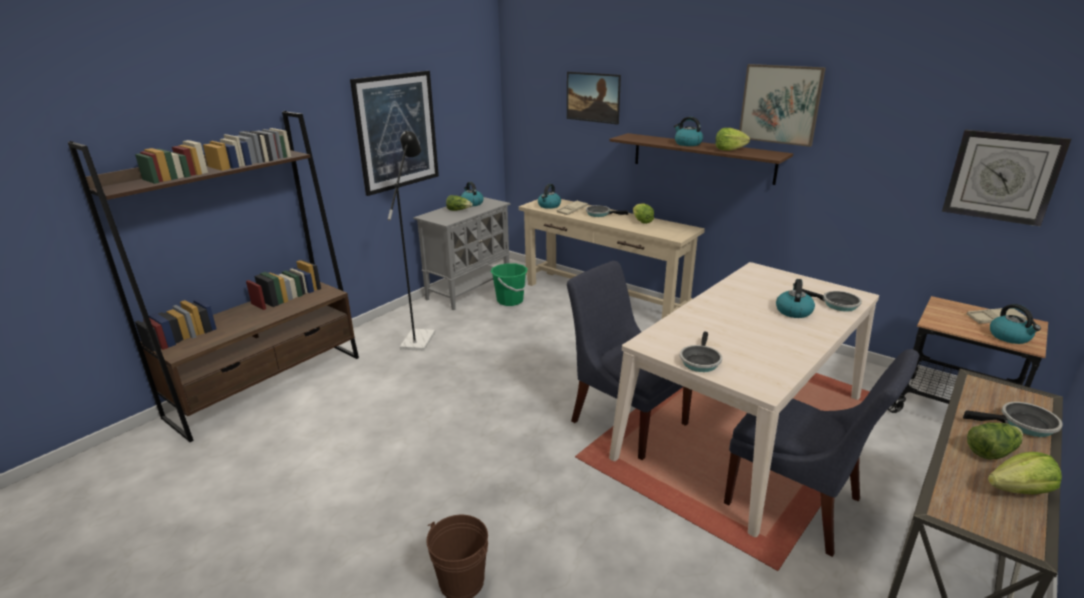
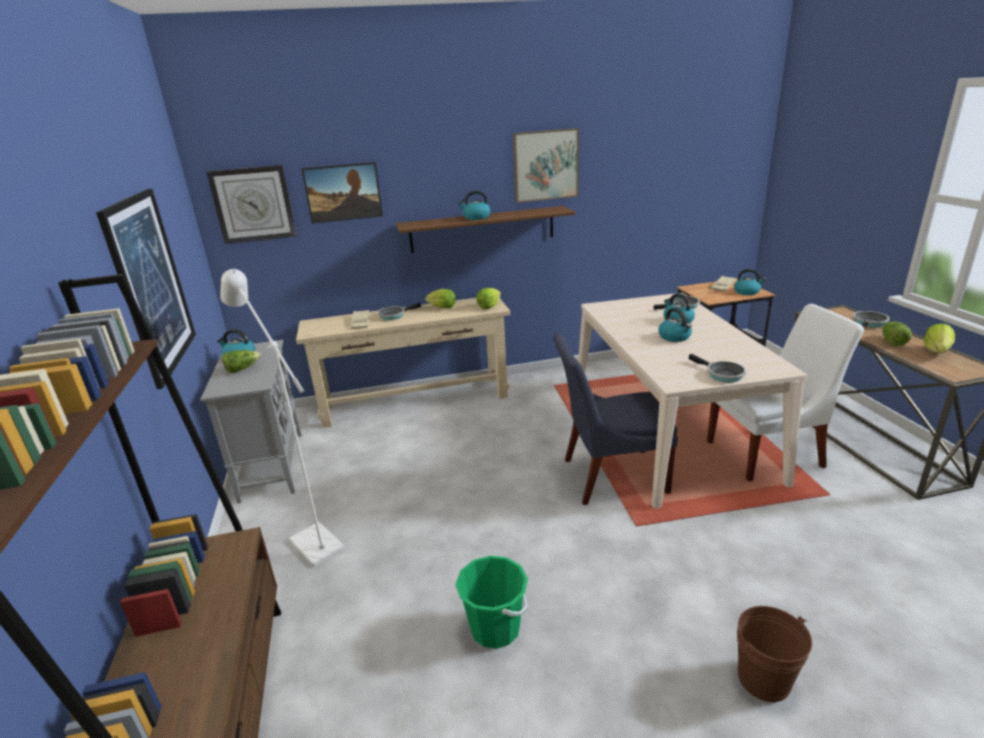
camera: 50 degrees left, 0 degrees up
(420, 336) = (311, 540): black floor lamp -> white floor lamp
(510, 301) = (337, 450): green bucket -> green bucket (495, 628)
(549, 206) = (328, 327): kettle -> kettle (675, 337)
(729, 149) = (520, 213): lettuce -> lettuce (489, 306)
(798, 505) = (769, 453): blue chair -> white chair
(1002, 176) = (699, 190): wall clock -> wall clock (253, 204)

